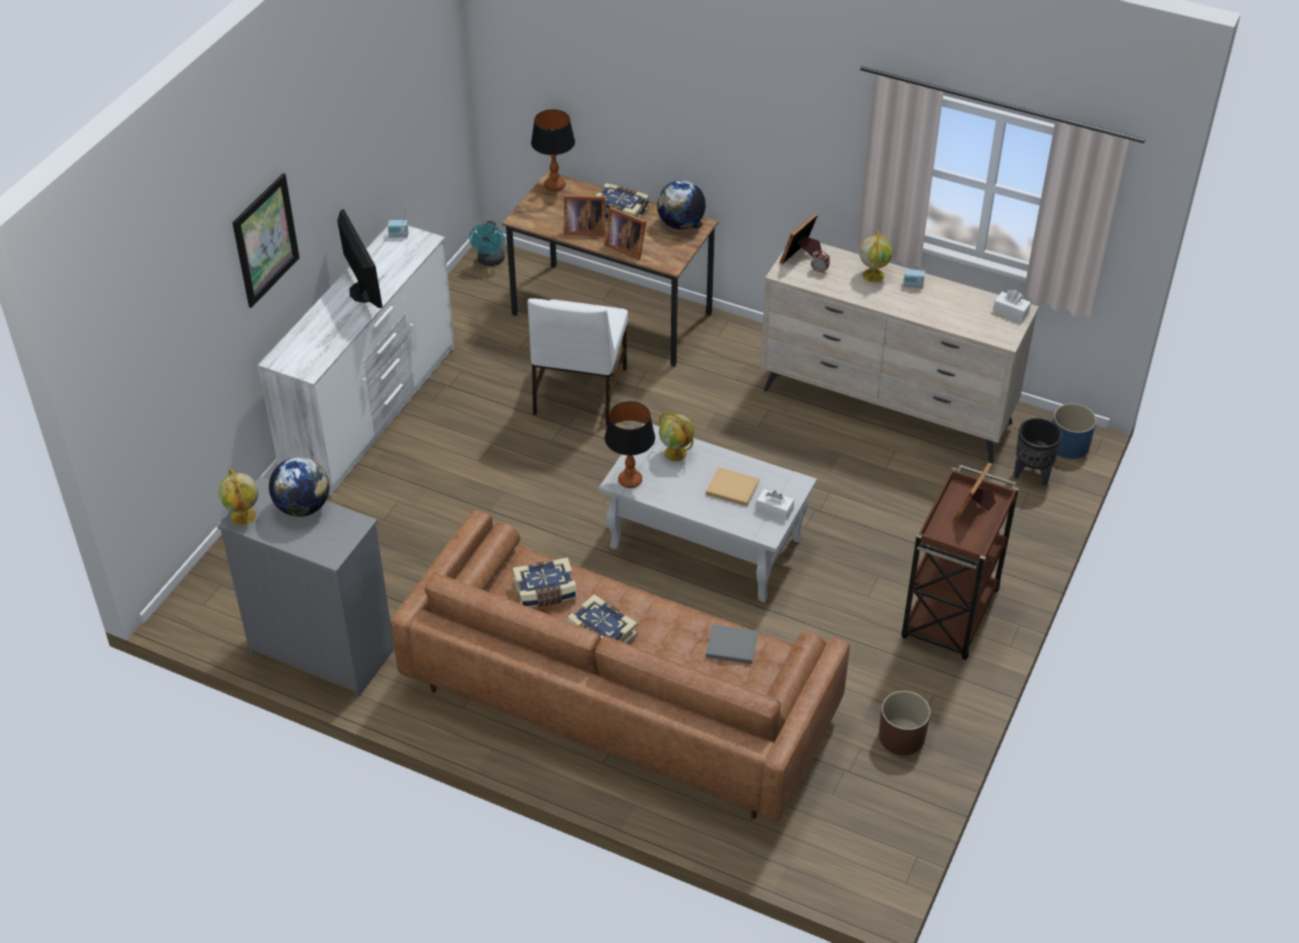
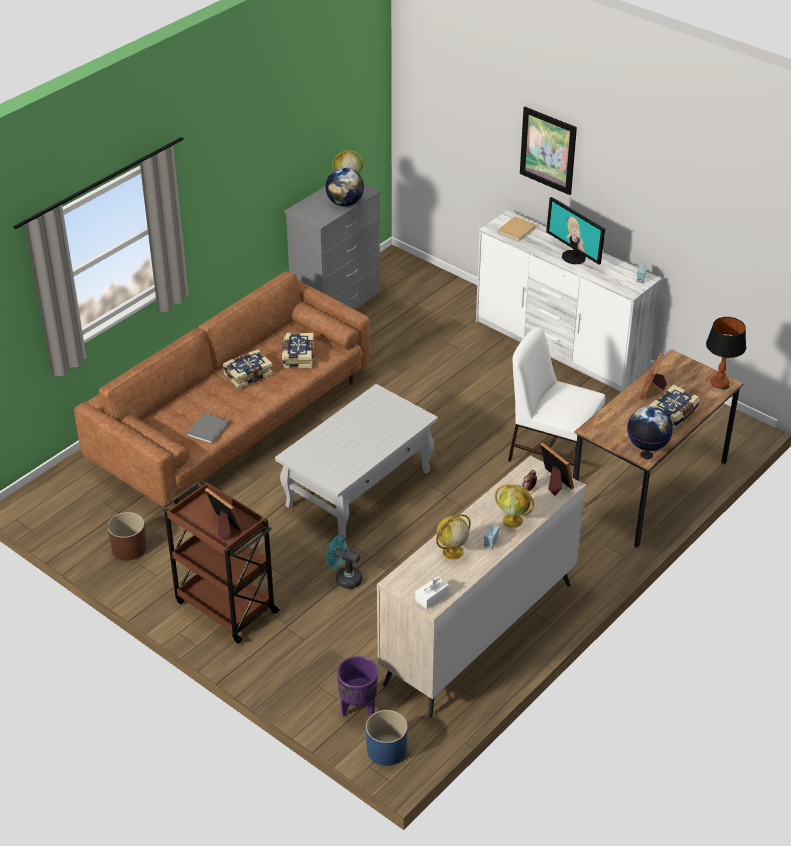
camera: 105 degrees right, 5 degrees down
(363, 292) = (574, 257): monitor -> monitor turned 60 degrees clockwise
(490, 261) = (736, 427): turquoise fan -> turquoise fan (344, 578)
(625, 247) = (622, 409): picture frame -> none
(630, 480) = (376, 399): table lamp -> none
(676, 453) = (395, 426): globe -> globe (452, 552)
(731, 488) = (347, 447): beige book -> beige book (517, 230)
(774, 509) = (314, 464): white tissue box -> none
(1032, 475) = (357, 709): black planter -> purple planter

